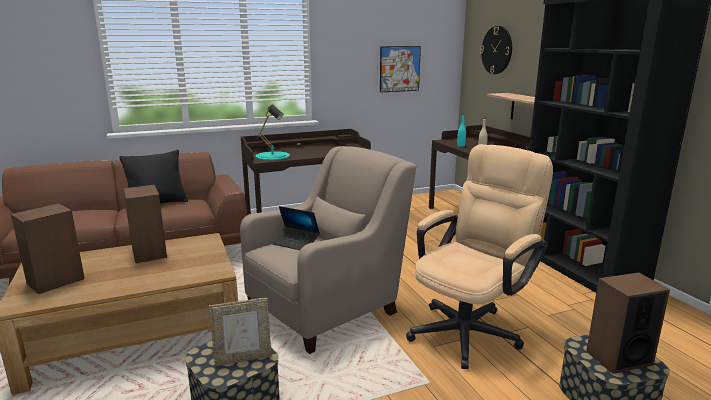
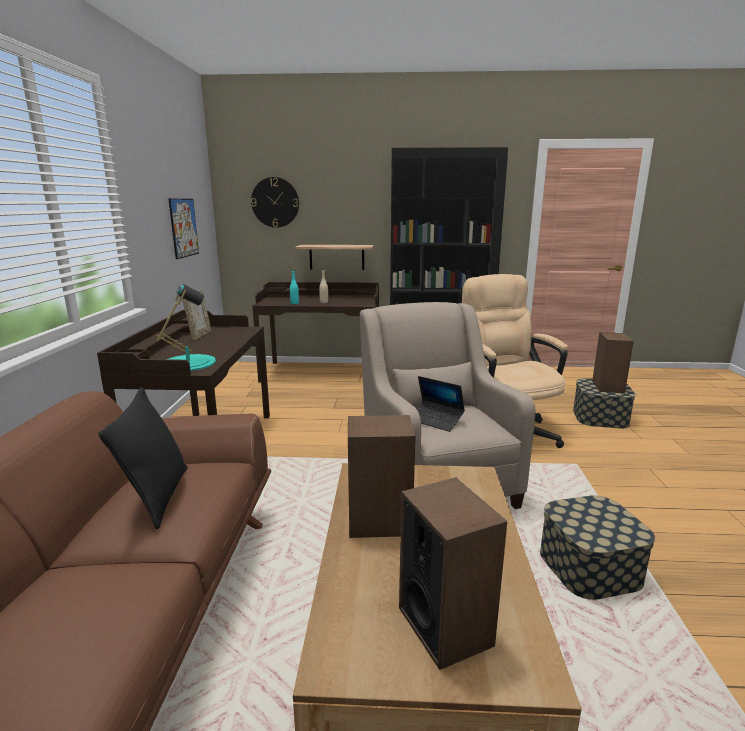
camera: 65 degrees left, 0 degrees up
(243, 358) = (602, 514): picture frame -> picture frame (199, 336)
(296, 243) = (435, 420): laptop -> laptop turned 75 degrees clockwise

